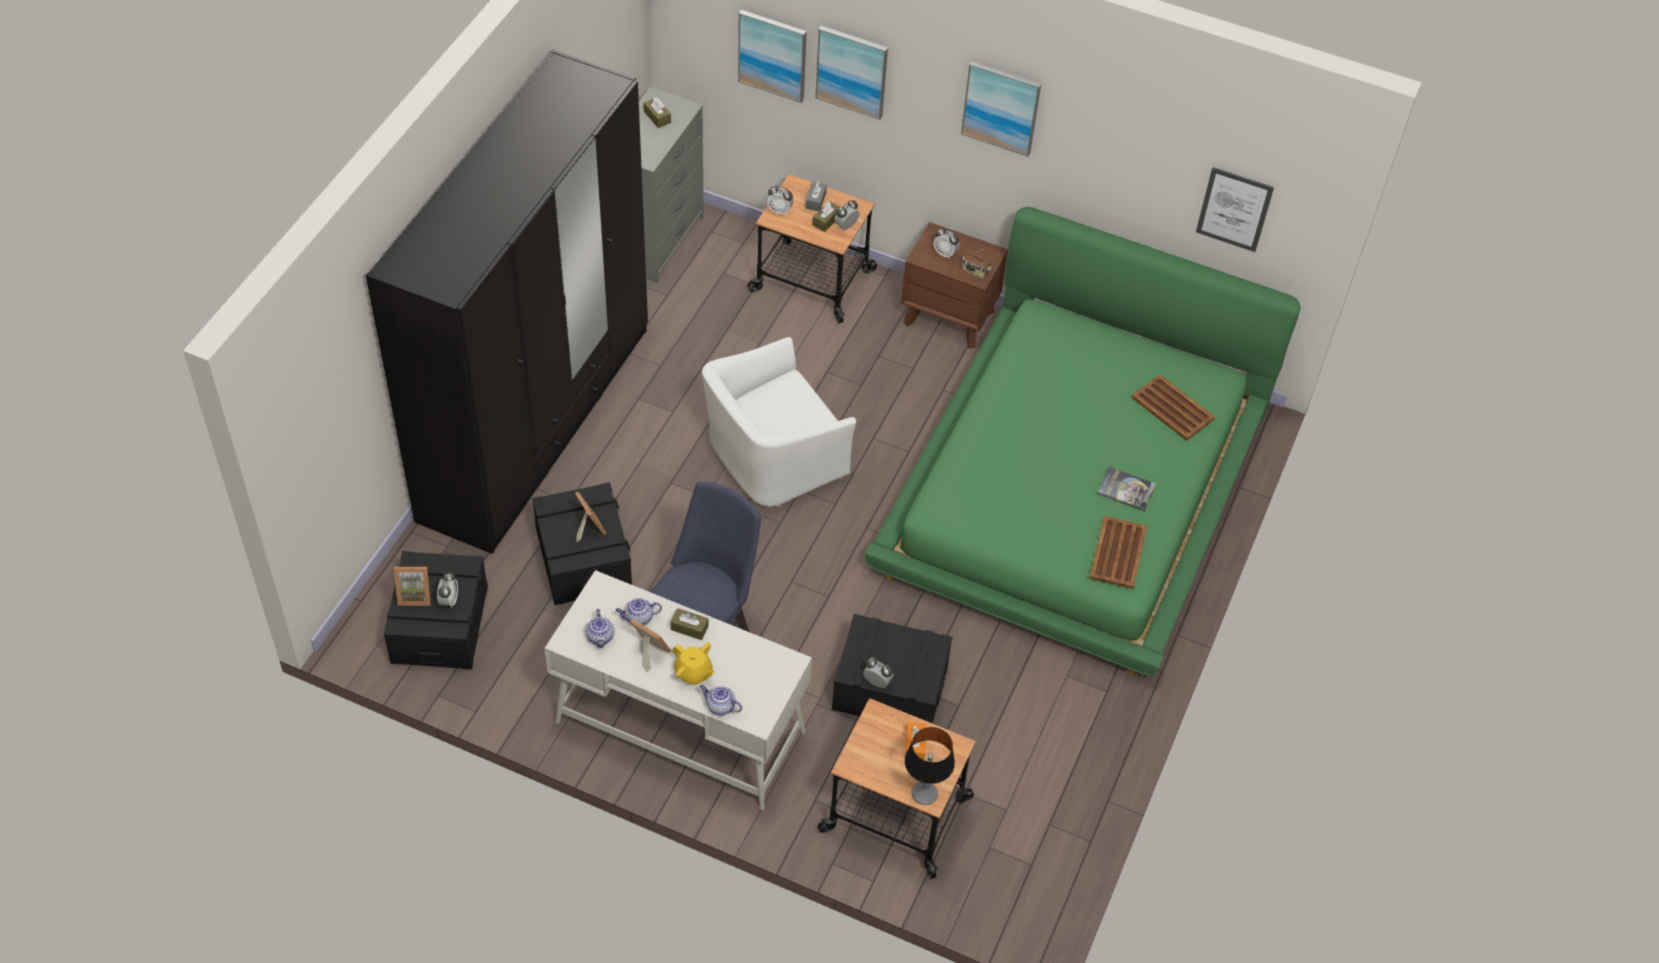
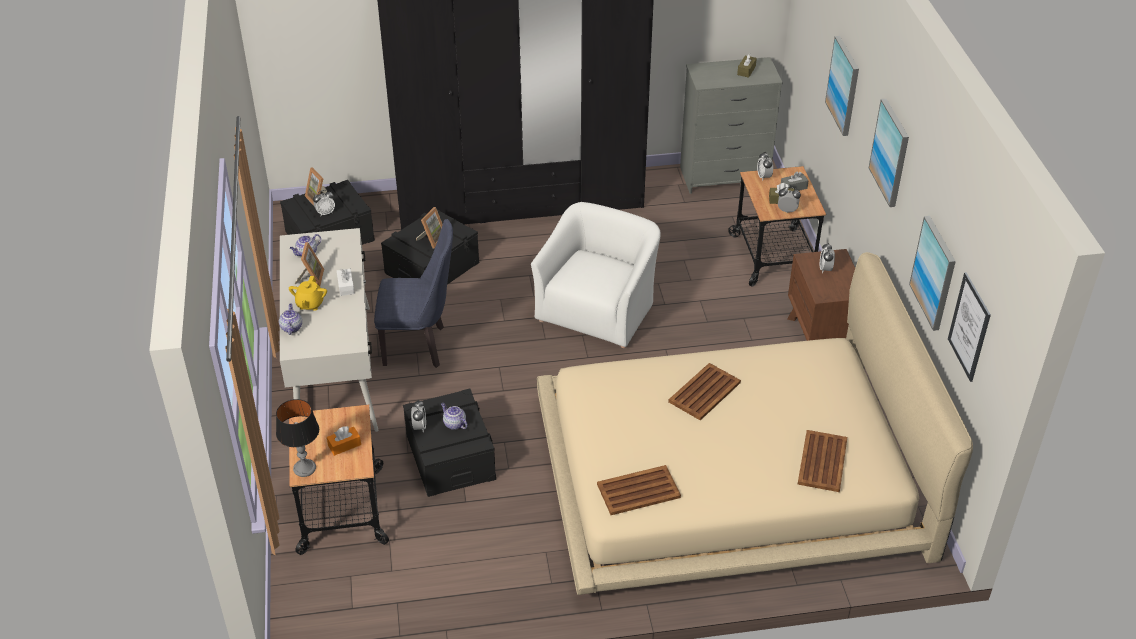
camera: 60 degrees right, 10 degrees down
(638, 618) = (335, 262): teapot -> teapot (454, 424)
(689, 628) = (346, 286): brown tissue box -> white tissue box
(772, 55) = (820, 56): picture -> picture (934, 273)
(773, 457) = (597, 310): white armchair -> white armchair turned 90 degrees clockwise
(975, 271) = (826, 291): radio -> none
(1030, 435) = (705, 392): none -> brown tray
(1073, 488) = (731, 476): green bed -> beige bed
(1126, 489) = (707, 469): book -> none

